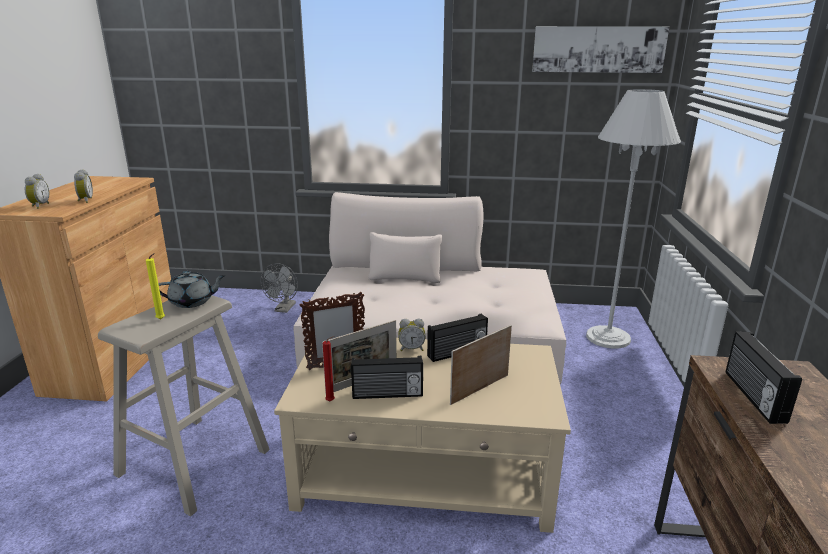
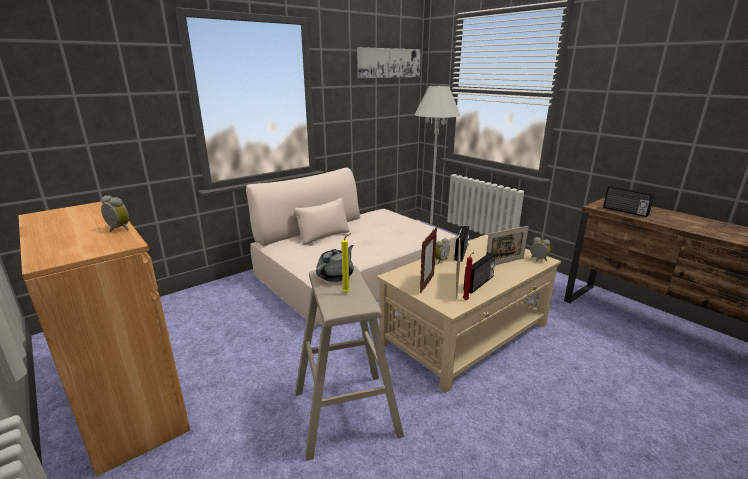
camera: 45 degrees left, 0 degrees up
(39, 206) = (77, 247): alarm clock -> alarm clock (538, 260)
(284, 309) = (220, 298): grey fan -> none
(480, 389) = (504, 262): picture frame -> picture frame turned 120 degrees counterclockwise

